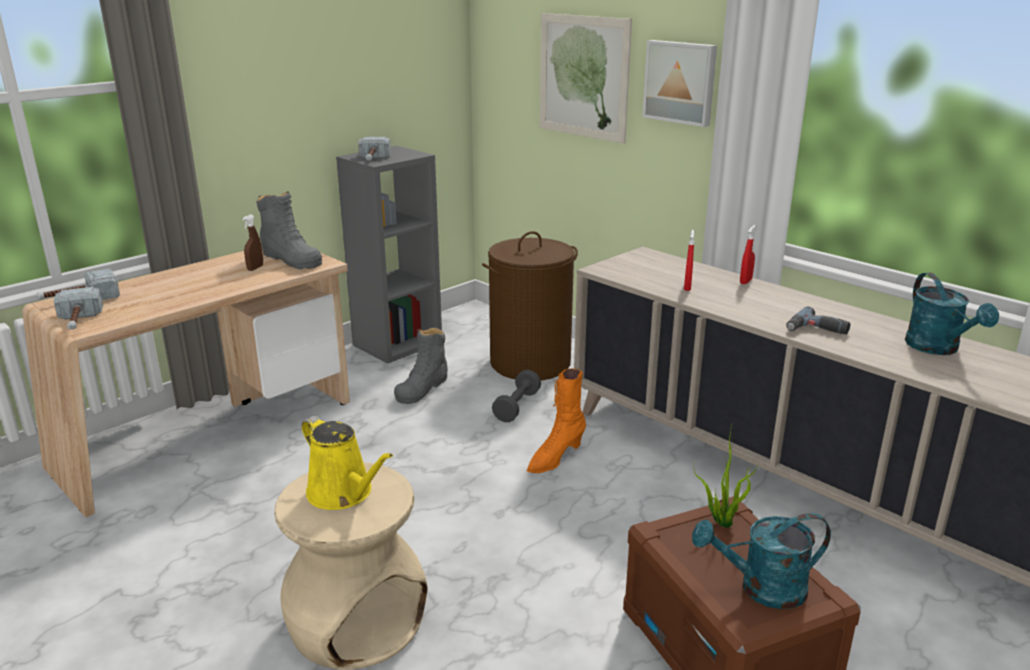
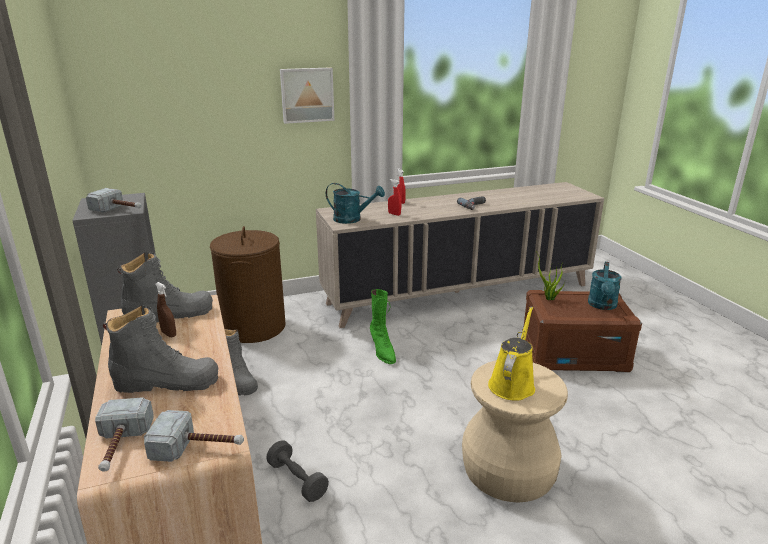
camera: 65 degrees left, 0 degrees up
(173, 288) = (167, 382): none -> grey boot
(343, 493) = (512, 383): yellow watering can -> yellow watering can turned 45 degrees counterclockwise
(517, 406) = (307, 348): grey dumbbell -> grey dumbbell (297, 480)
(555, 458) = (382, 351): orange boot -> green boot
(583, 77) = (218, 104): picture -> none
(938, 348) = (509, 194): turquoise watering can -> turquoise watering can (352, 219)

